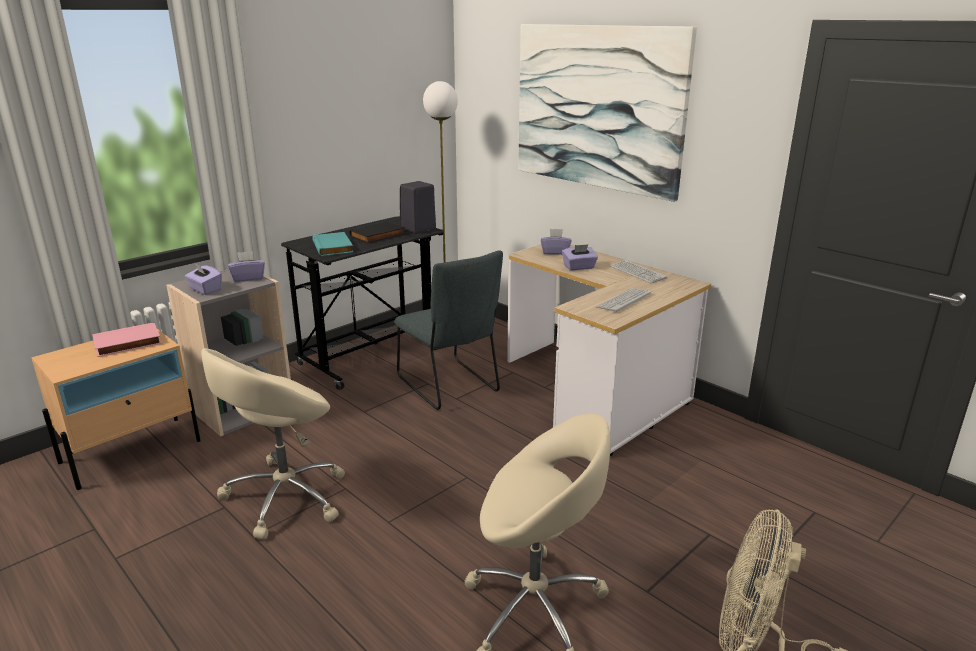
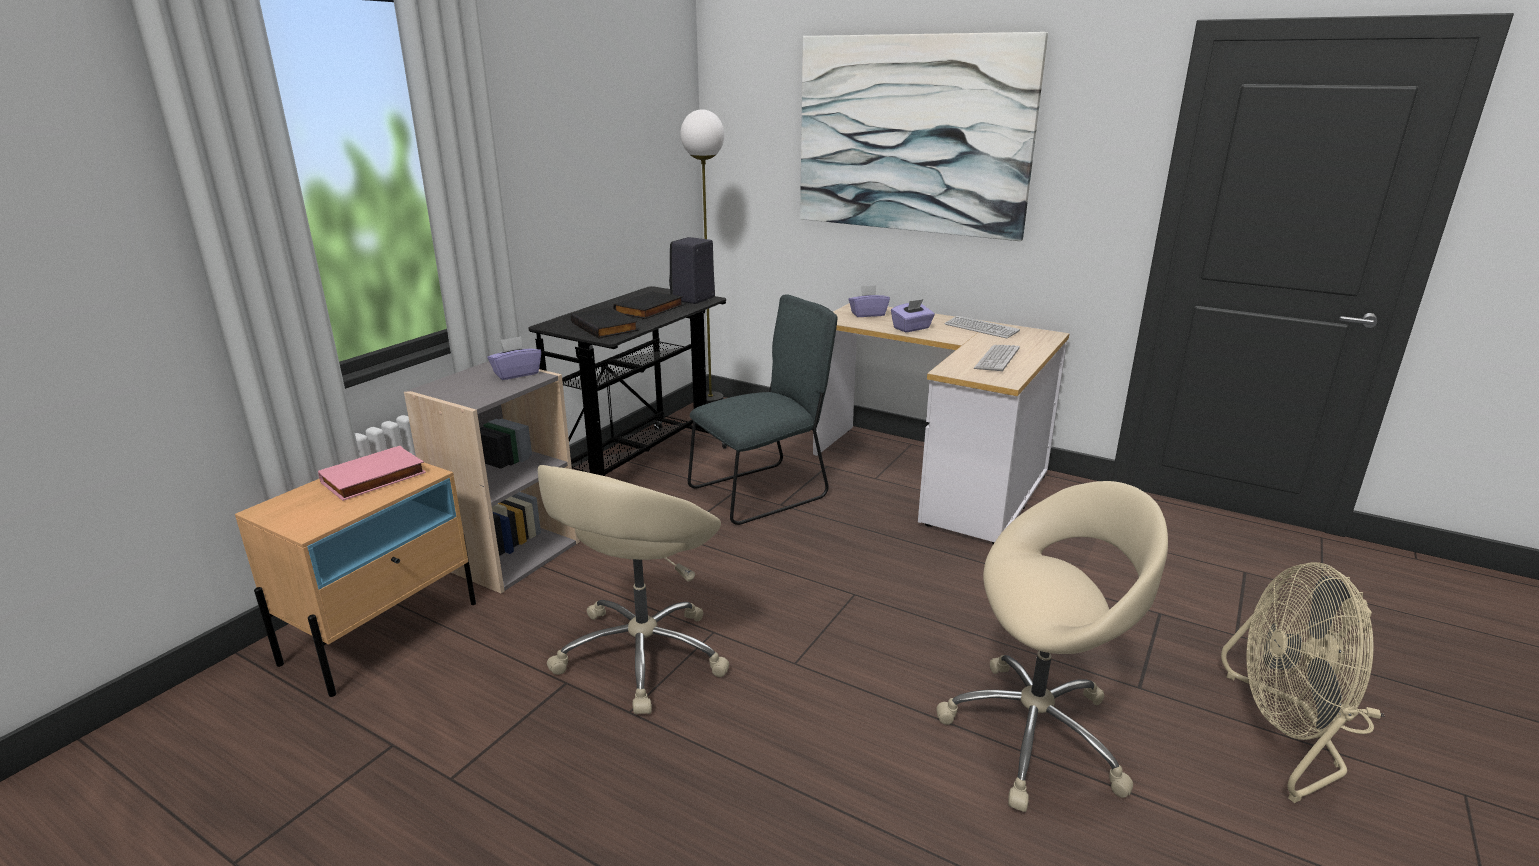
camera: 15 degrees left, 0 degrees up
(205, 290) = (469, 393): purple tissue box -> none
(334, 247) = (606, 327): turquoise book -> black book
(450, 386) = (764, 491): grey chair -> grey chair turned 75 degrees counterclockwise

